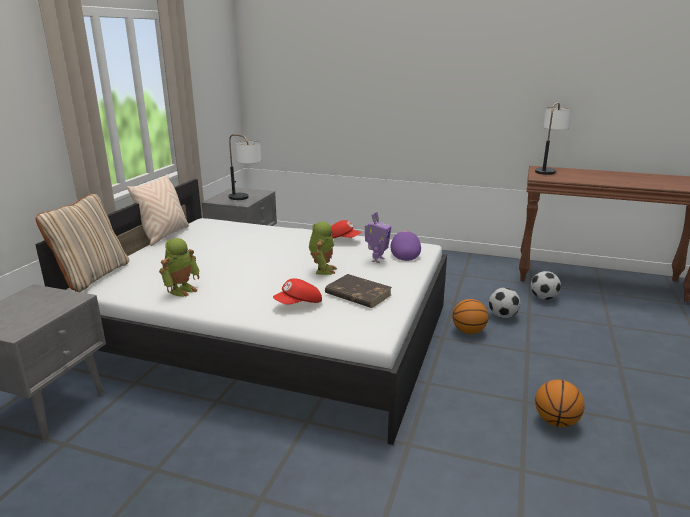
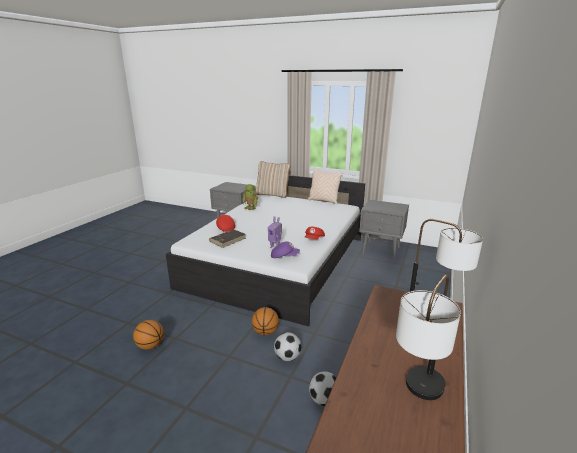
camera: 95 degrees right, 0 degrees up
(246, 199) = (379, 208): table lamp -> table lamp (417, 397)
(322, 270) = (264, 233): toy robot -> none

